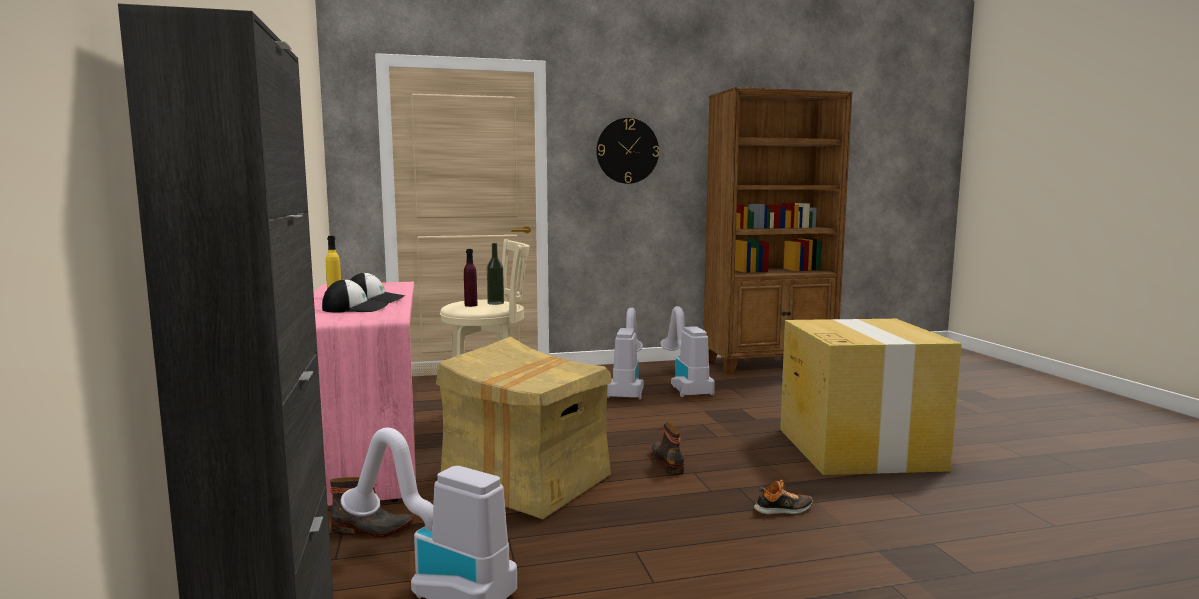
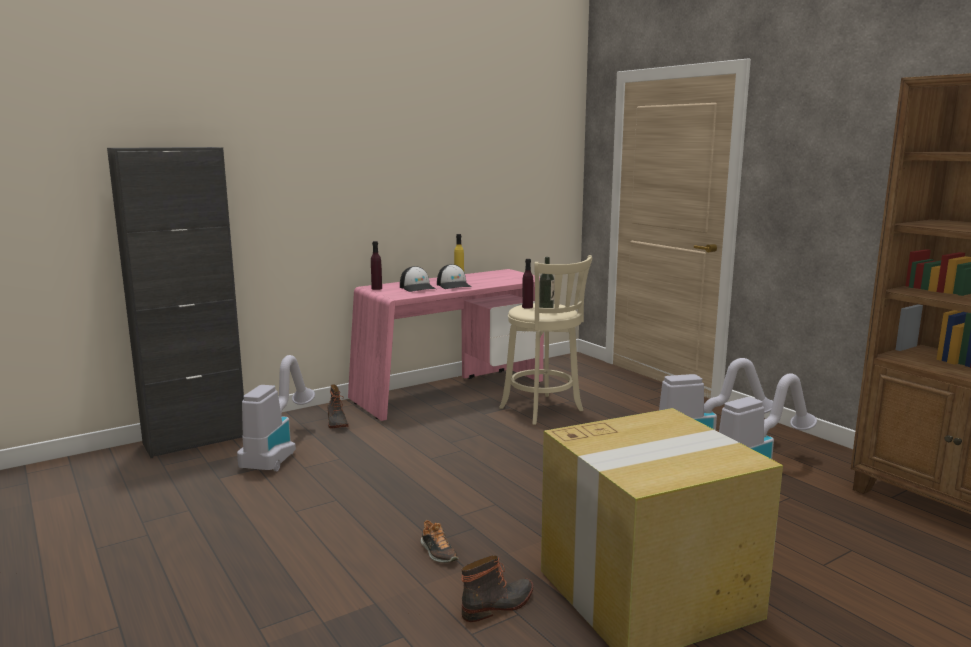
camera: 70 degrees right, 5 degrees up
(319, 319) = (376, 288): none -> purple bottle
(526, 482) = (430, 446): cardboard box -> none
(627, 151) = (829, 164): wall clock -> none
(668, 462) = (510, 490): boot -> boot (499, 605)

